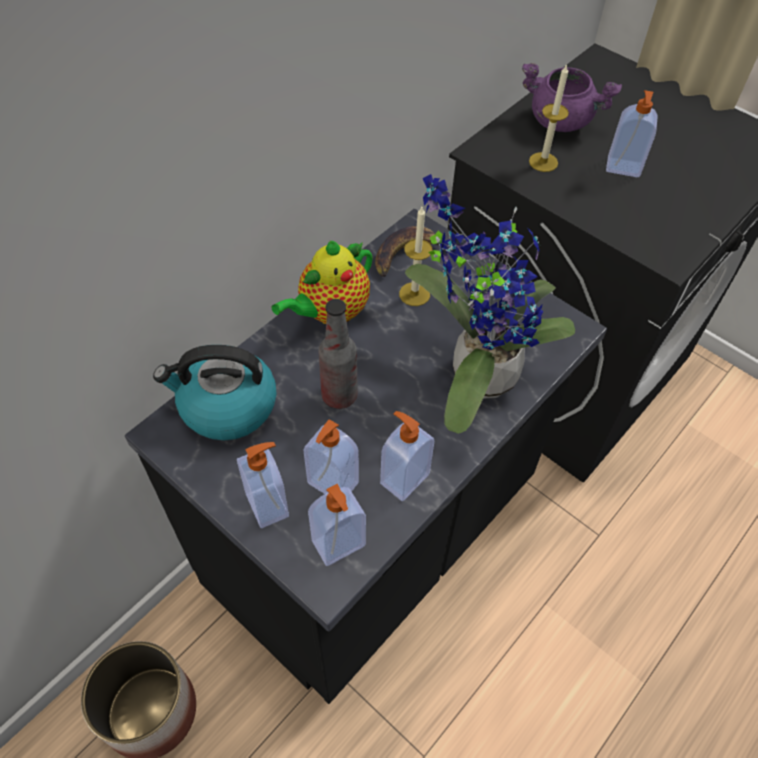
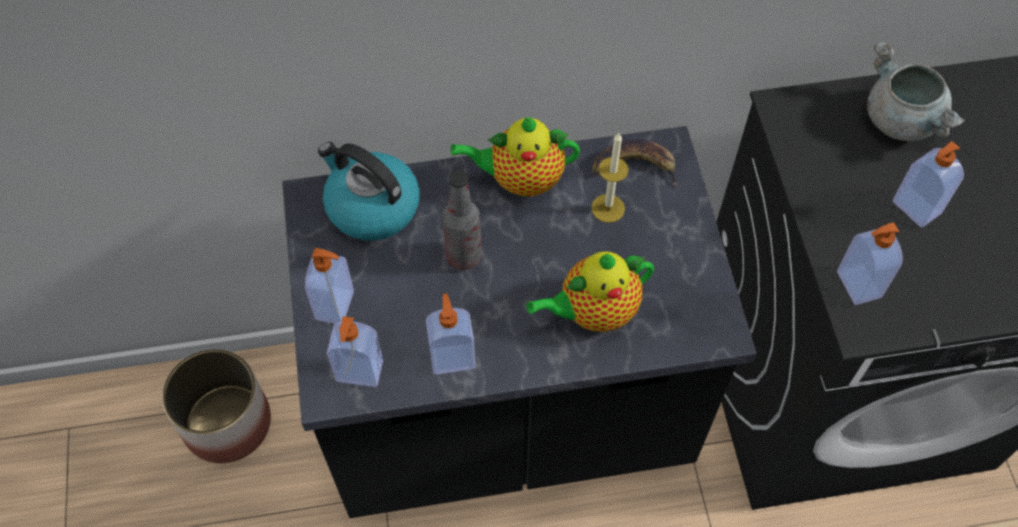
camera: 40 degrees right, 5 degrees up
(332, 484) = (394, 323): soap dispenser -> soap dispenser (857, 285)
(475, 372) = (593, 312): potted plant -> teapot
(543, 162) = (836, 154): candle -> none
(560, 121) = (902, 120): purple cooking pot -> grey cooking pot

